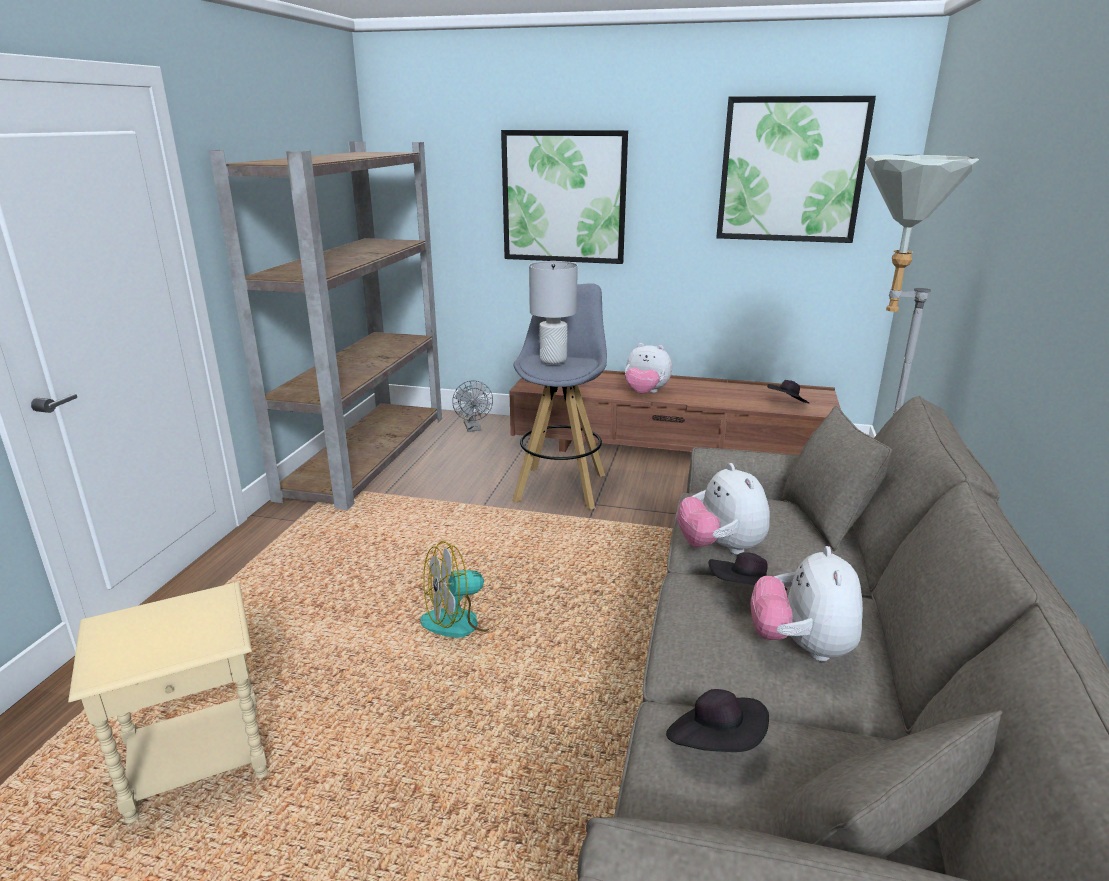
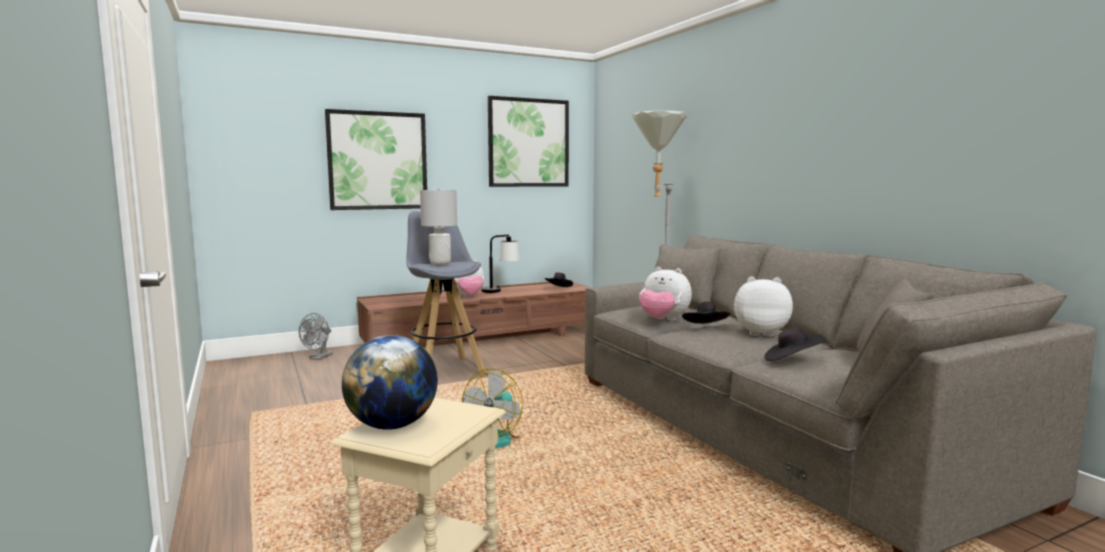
camera: 40 degrees left, 15 degrees down
(136, 624) = (392, 425): none -> globe
(367, 455) = (244, 390): brown bookcase -> none
(473, 428) = (318, 358): grey fan -> grey fan turned 75 degrees clockwise
(702, 390) = (500, 291): none -> table lamp
(801, 647) = (760, 333): plush toy -> plush toy turned 135 degrees clockwise

